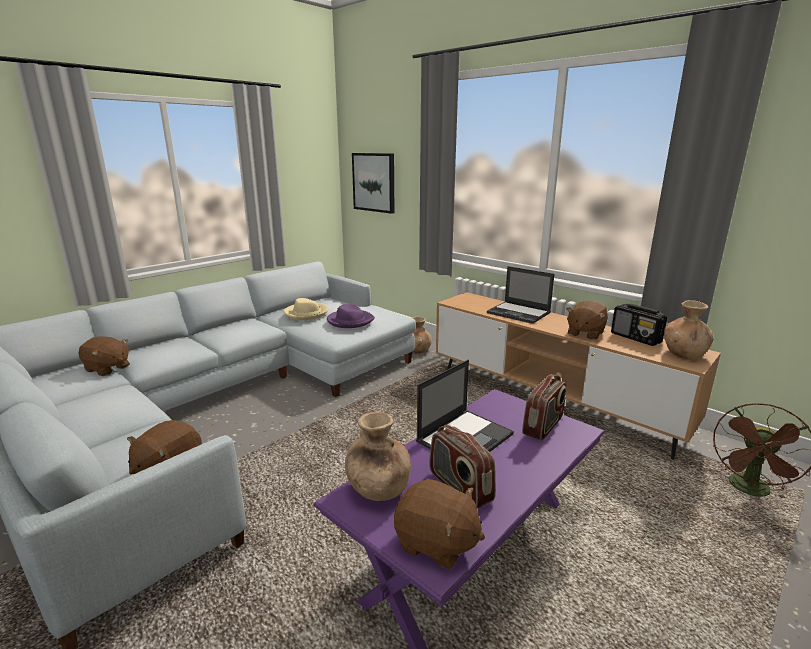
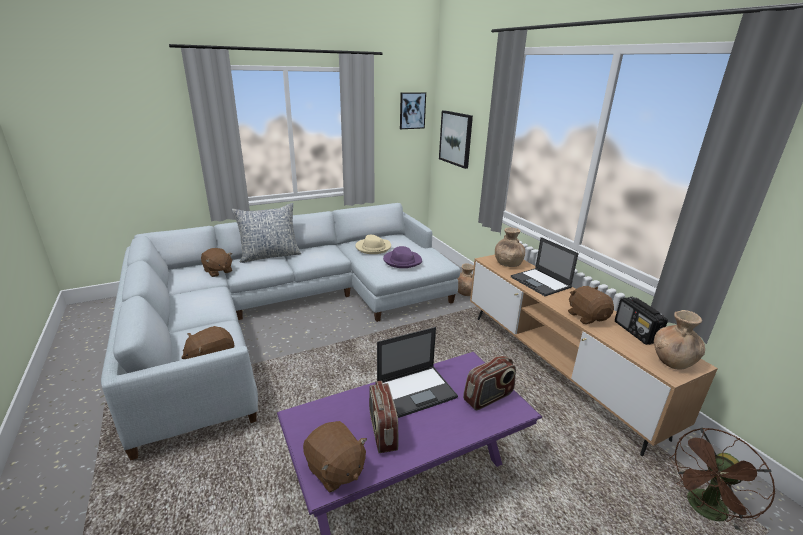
camera: 20 degrees right, 5 degrees up
(174, 340) = (270, 255): none -> pillow
(316, 155) = (412, 110): none -> picture
(377, 488) = (324, 414): brown vase -> brown vase (507, 263)
(585, 333) = (587, 316): brown plush toy -> brown plush toy turned 105 degrees clockwise

